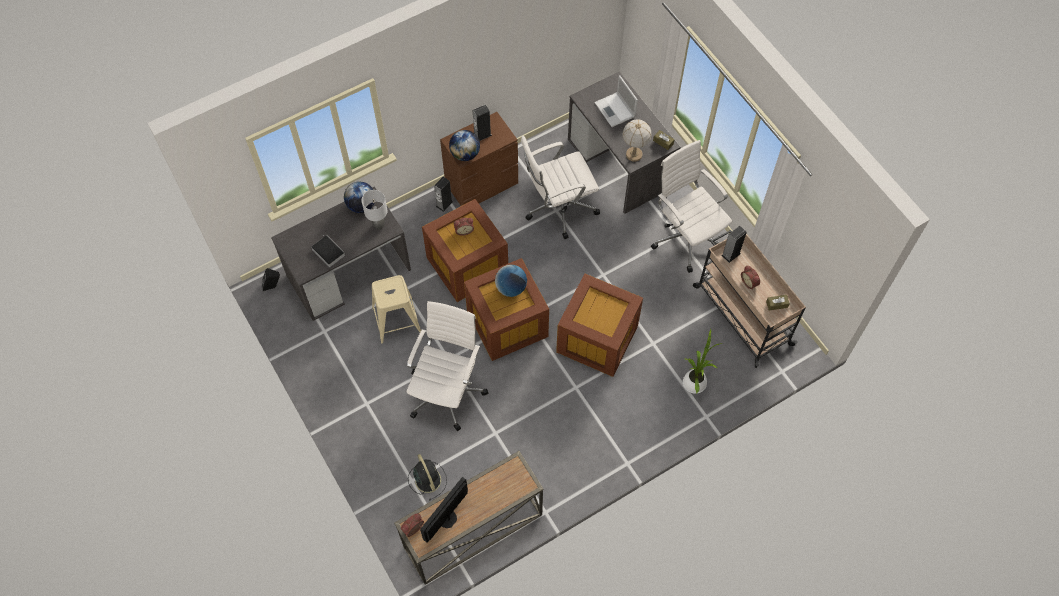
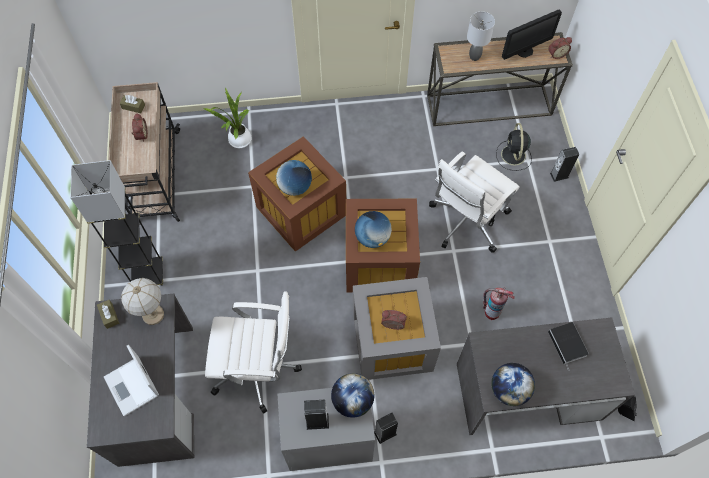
camera: 155 degrees left, 0 degrees up
(379, 225) = (495, 352): grey table lamp -> grey table lamp (474, 56)
(397, 320) = (491, 312): beige stool -> fire extinguisher
(467, 264) = (391, 343): brown storage box -> grey storage box
(482, 184) = (328, 441): brown dresser -> grey dresser
(597, 304) = (295, 187): none -> globe
(615, 110) = (132, 387): laptop -> laptop turned 150 degrees clockwise
(686, 236) = (148, 274): white office chair -> grey floor lamp
(731, 254) = (137, 167): speaker -> speaker (559, 175)

